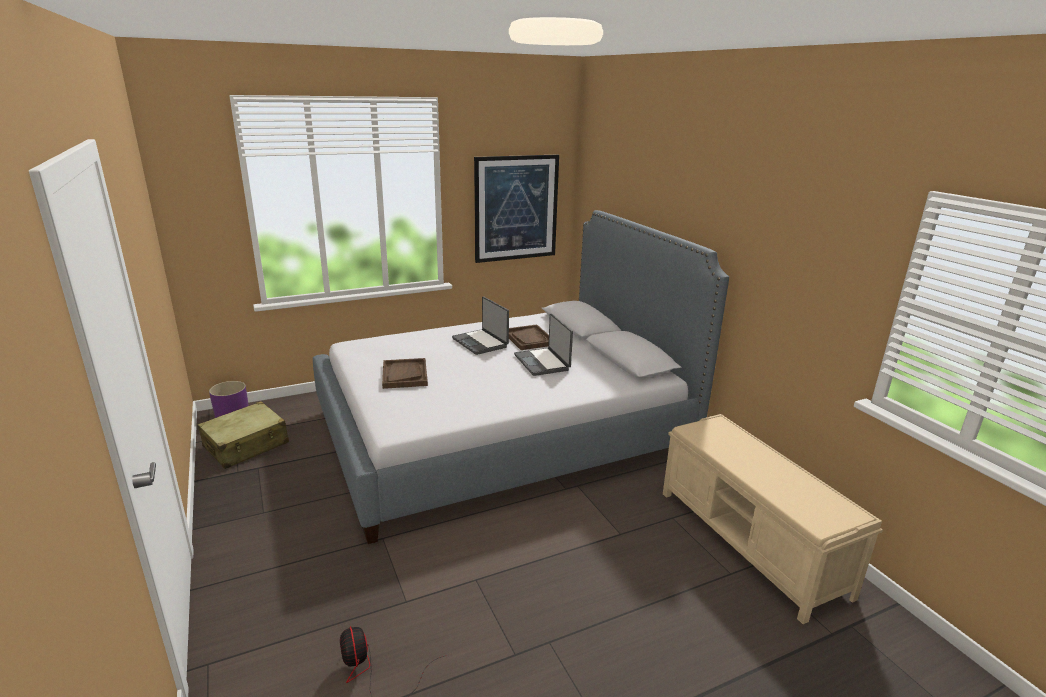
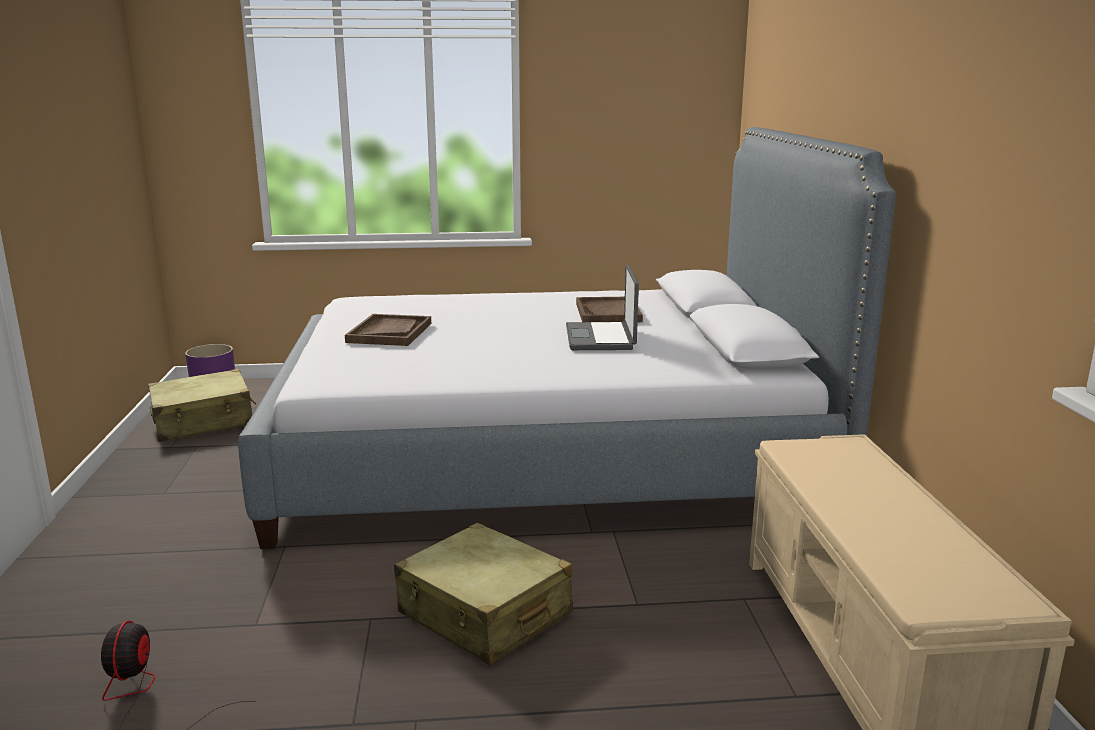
camera: 20 degrees right, 5 degrees down
(481, 342) = (531, 310): laptop -> none
(516, 208) = (638, 130): picture -> none
(541, 560) = (484, 614): none -> beige suitcase

